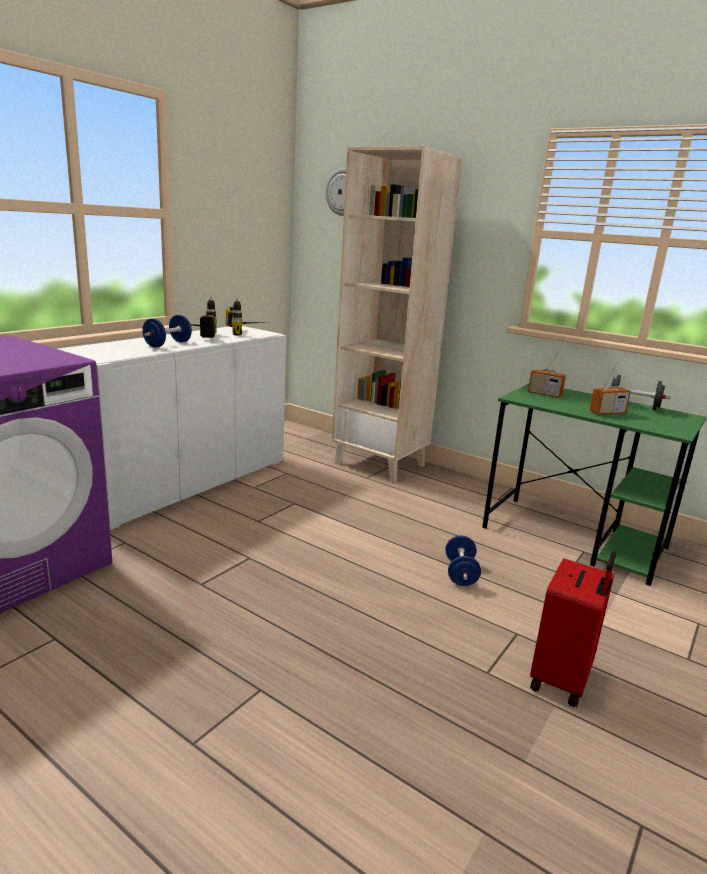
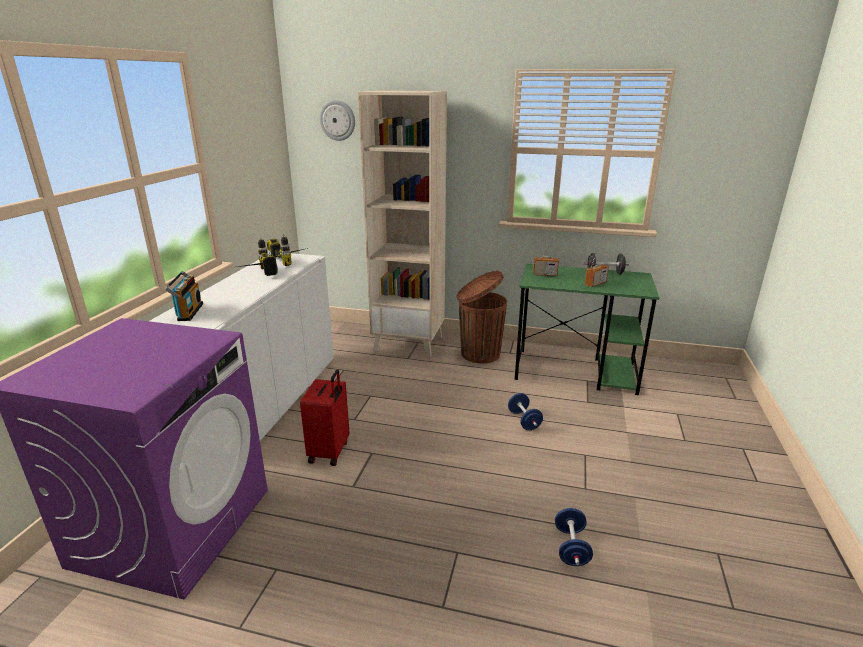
camera: 20 degrees left, 5 degrees up
(91, 350) = (188, 312): none -> radio
(168, 344) = (245, 290): blue dumbbell -> blue dumbbell (571, 548)
(456, 491) = (479, 354): none -> brown trash can
(562, 680) = (629, 478): red suitcase -> red suitcase (330, 452)

